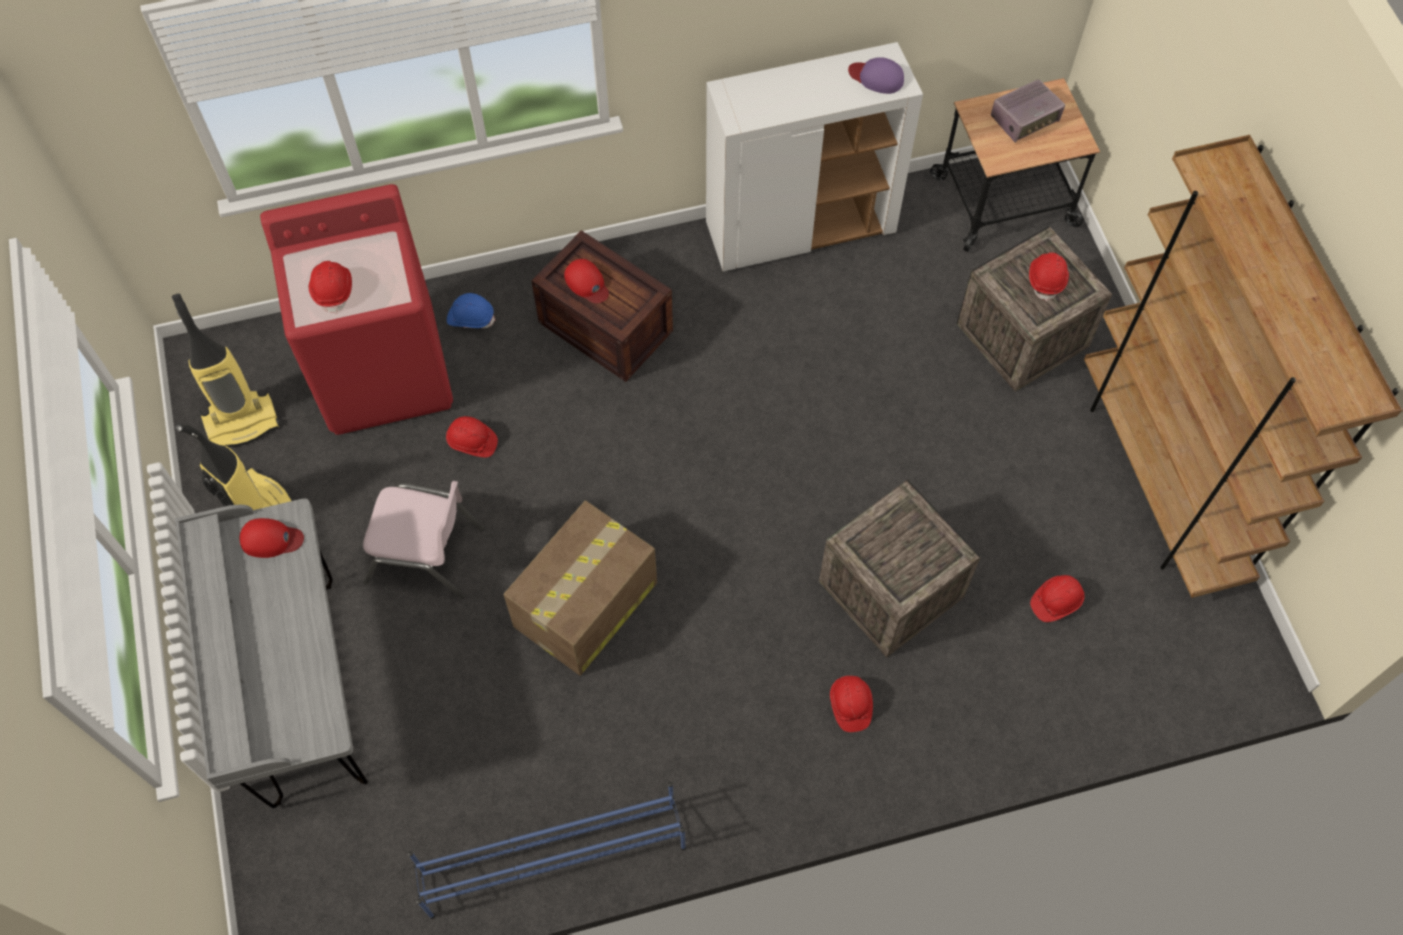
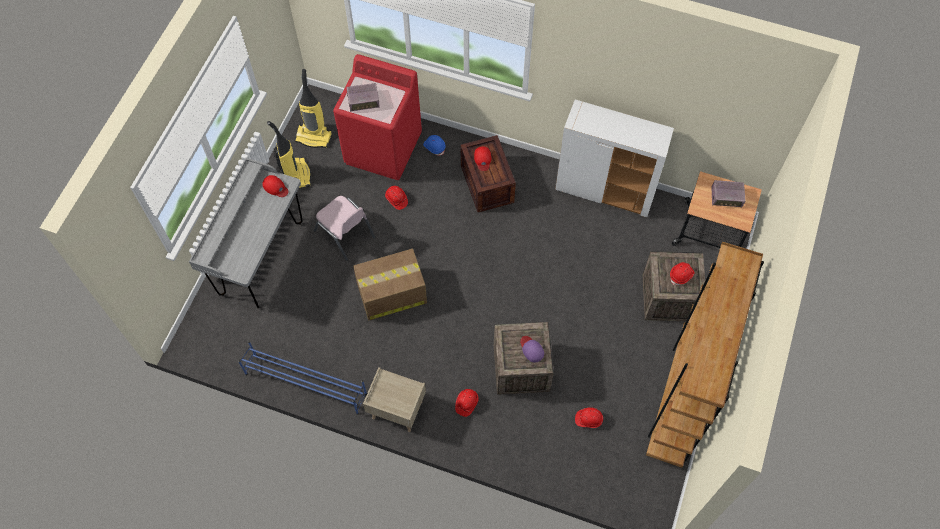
camera: 35 degrees right, 0 degrees up
(333, 290) = (364, 101): red hard hat -> radio
(746, 796) = (396, 410): none -> beige nightstand
(876, 77) = (651, 138): purple cap -> purple cap (531, 349)

